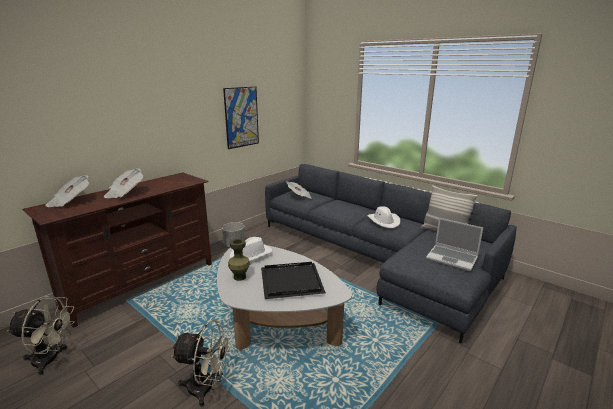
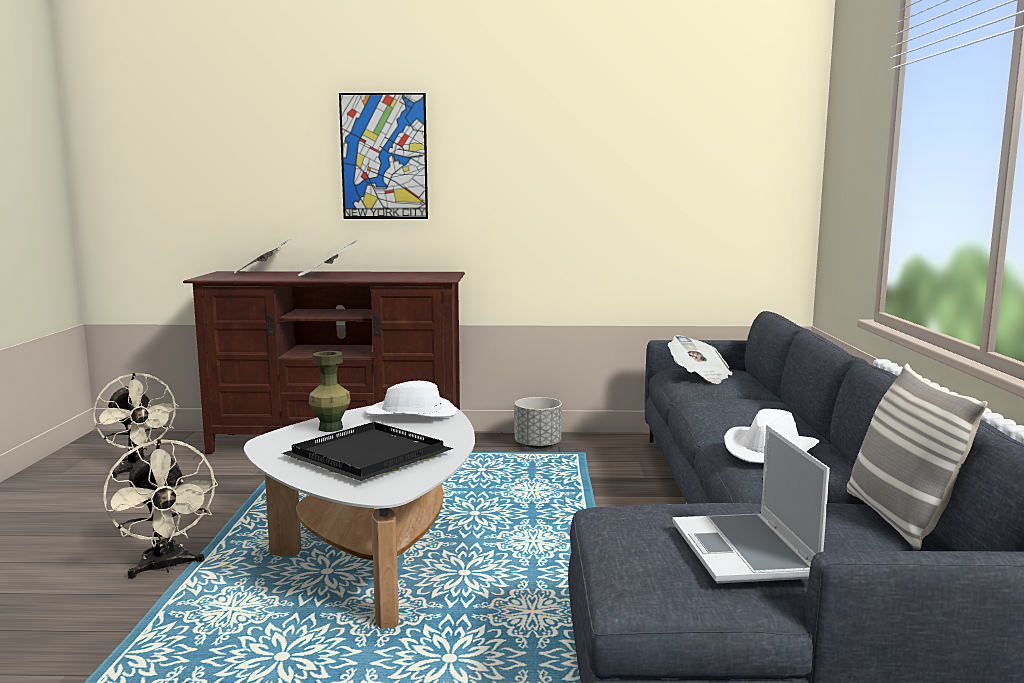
camera: 50 degrees right, 10 degrees down
(241, 117) = (616, 184): picture -> picture (384, 156)

